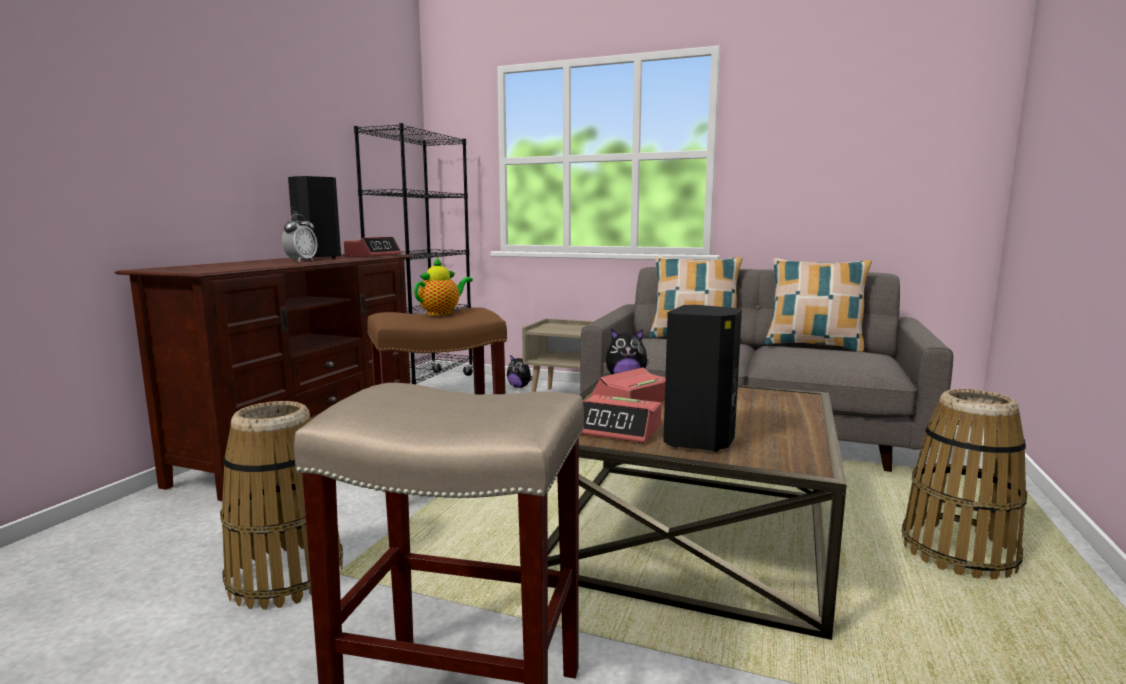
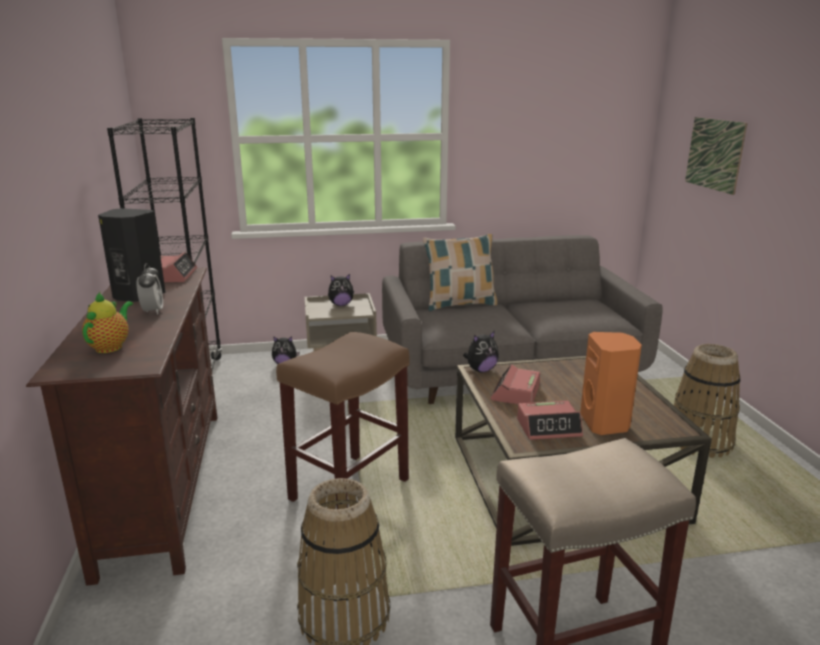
camera: 30 degrees left, 10 degrees up
(442, 313) = (348, 350): teapot -> teapot (111, 346)
(571, 327) = (341, 305): none -> plush toy
(700, 441) = (605, 424): black speaker -> orange speaker
(813, 346) = (548, 299): pillow -> none
(1070, 138) = (714, 154): none -> picture

